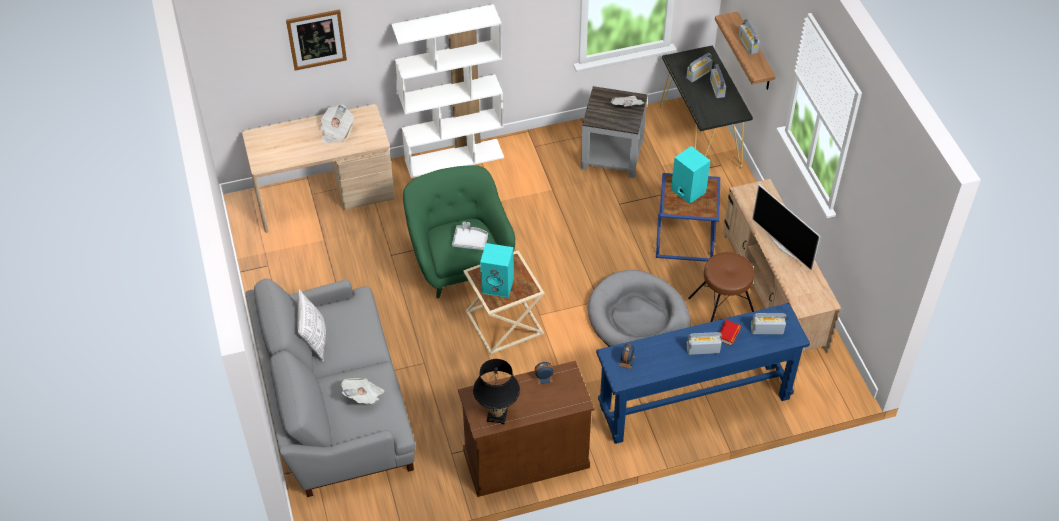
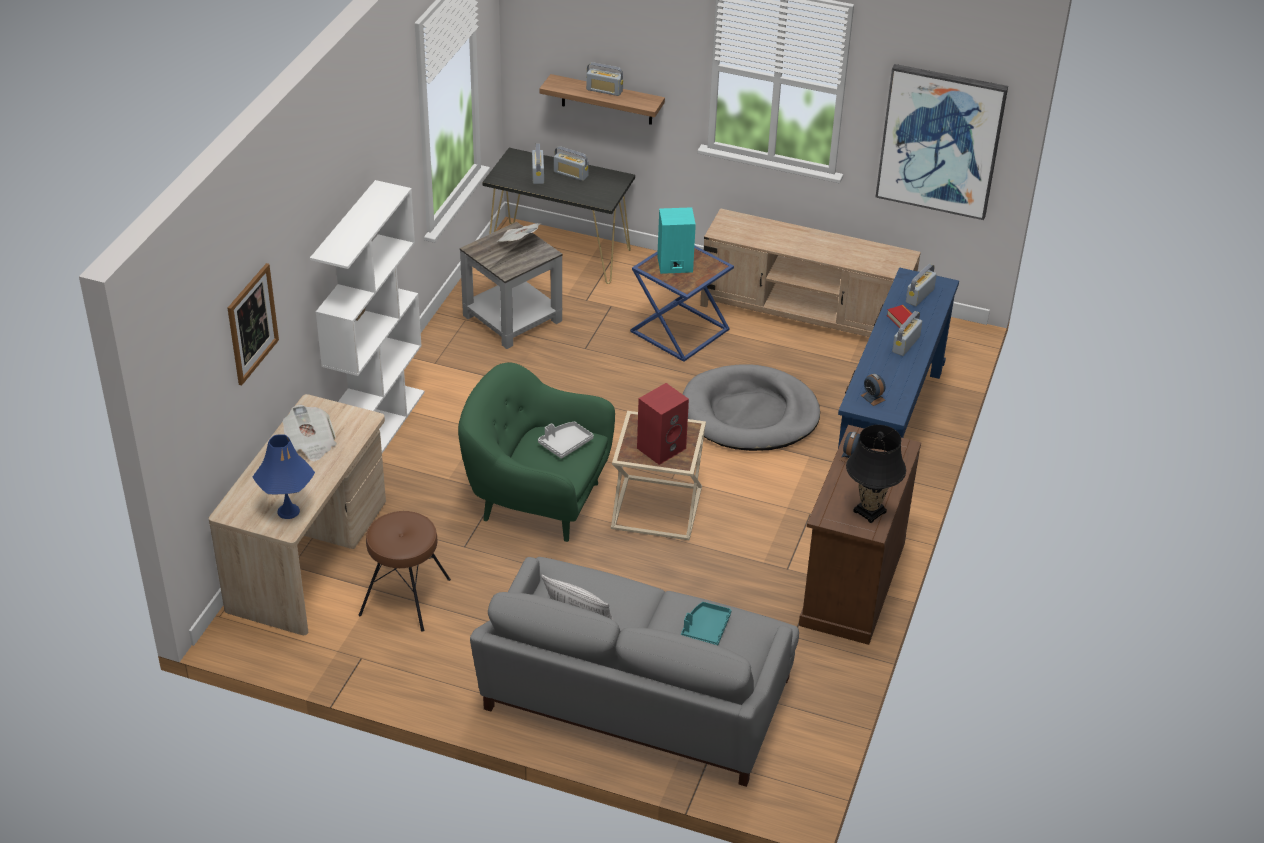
camera: 55 degrees left, 10 degrees down
(275, 157) = (288, 511): none -> blue table lamp
(363, 396) = (705, 629): newspaper -> turquoise tray
(498, 285) = (661, 447): turquoise speaker -> red speaker
(722, 309) = (793, 355): brown stool -> brown stool (406, 597)
(783, 247) = (814, 245): television -> none
(878, 238) = (940, 141): none -> picture

